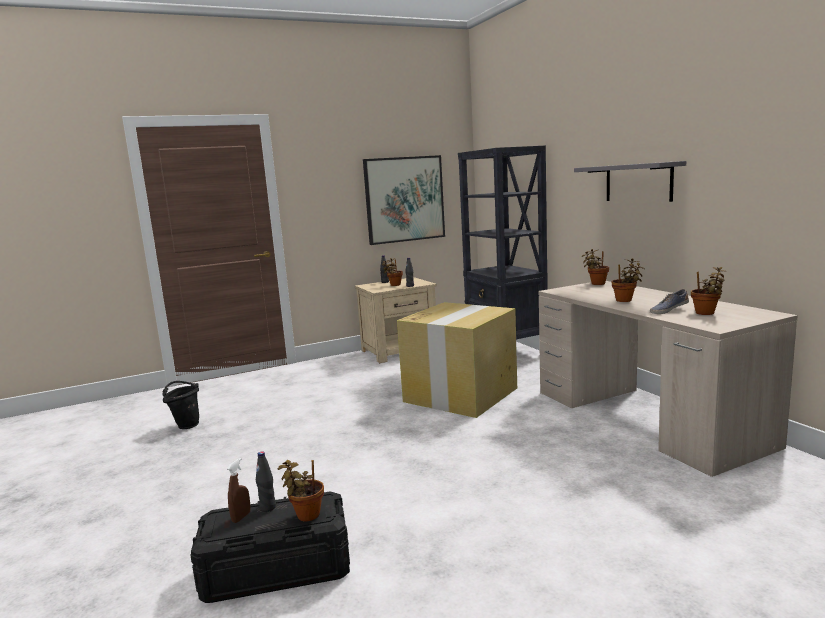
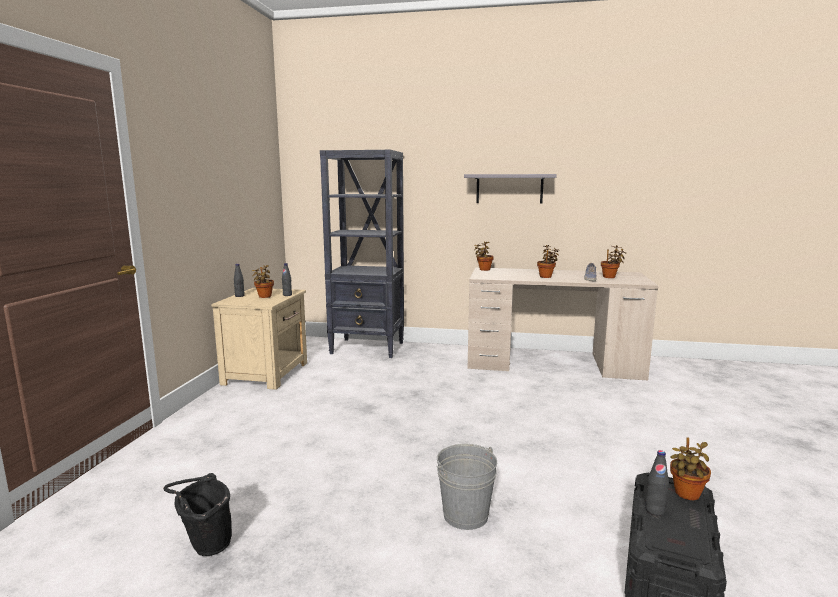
camera: 55 degrees left, 0 degrees up
(241, 517) = (667, 530): brown spray bottle -> none
(280, 474) = (465, 515): none -> grey bucket
(404, 199) = (241, 197): picture -> none
(461, 394) = (421, 388): cardboard box -> none

